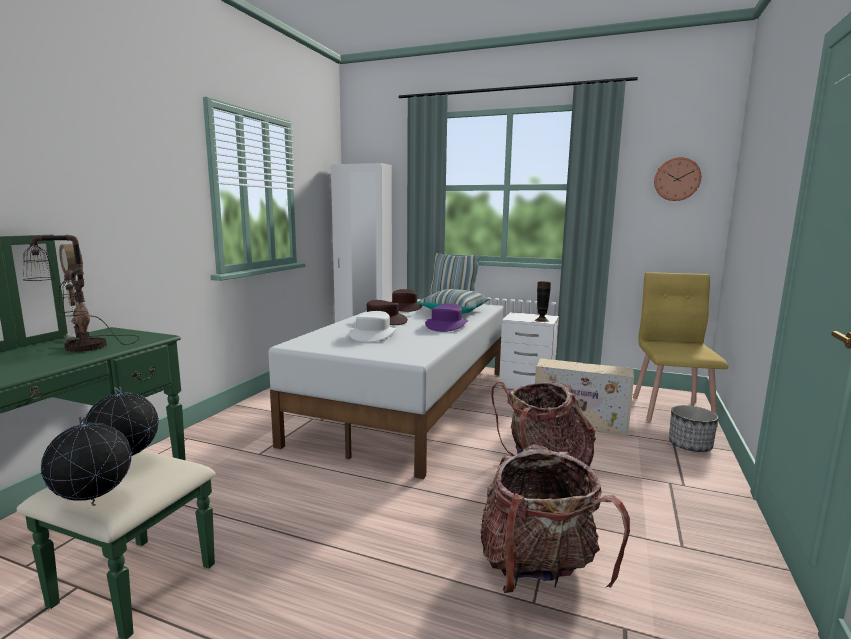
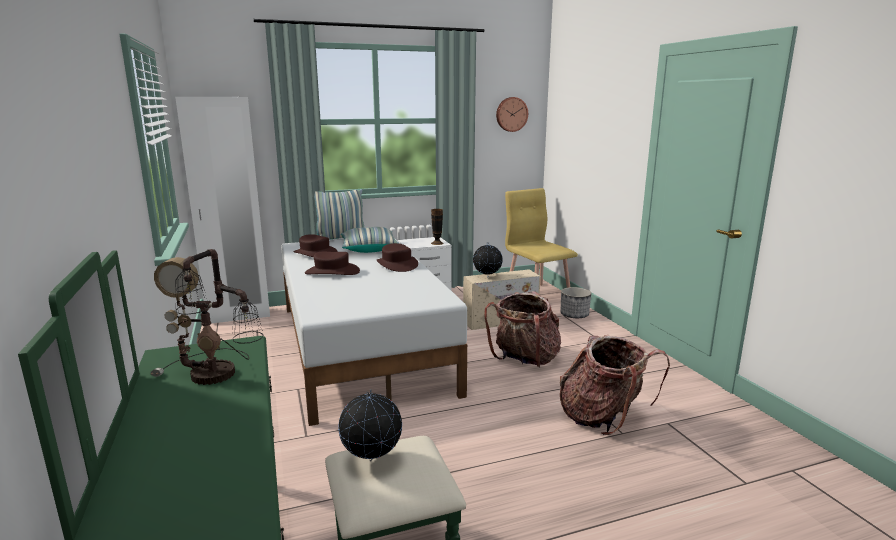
camera: 40 degrees left, 5 degrees up
(94, 504) = (423, 491): globe -> globe (487, 277)
(373, 335) = (362, 288): white hat -> none
(446, 325) = (397, 264): purple hat -> brown hat

